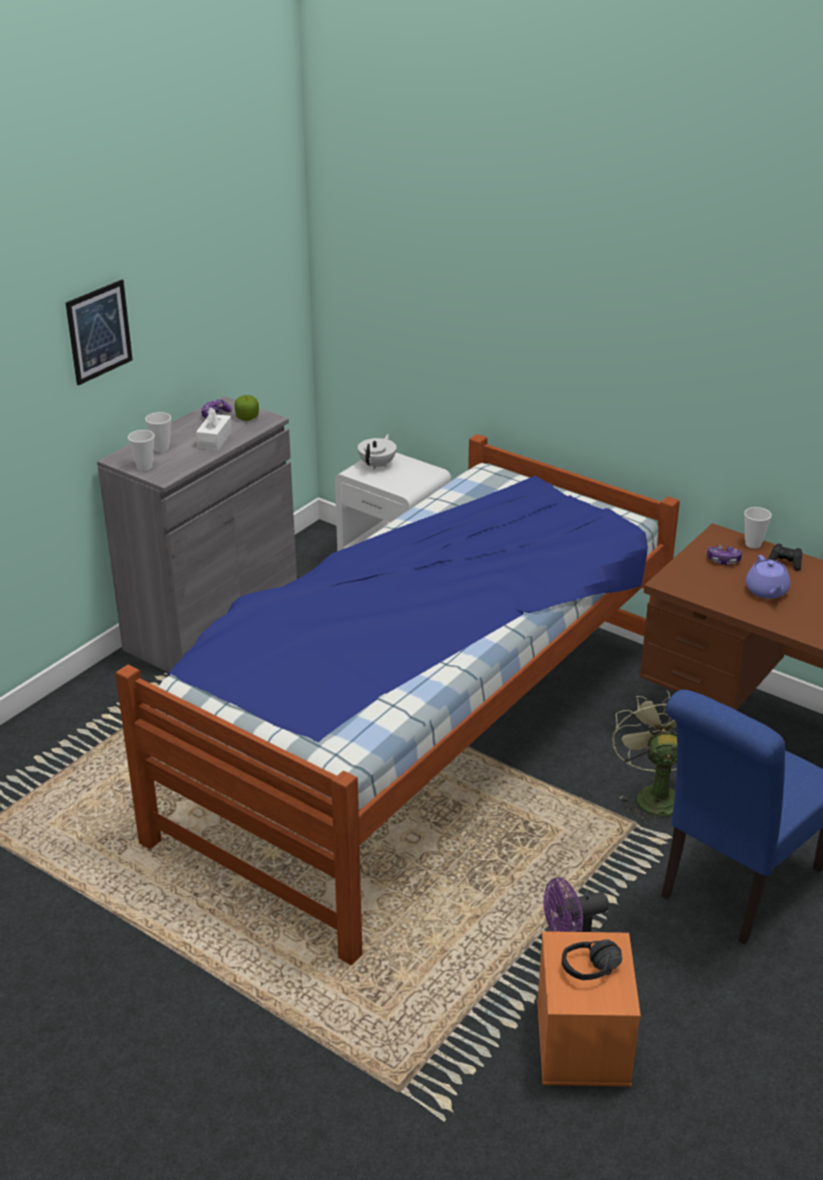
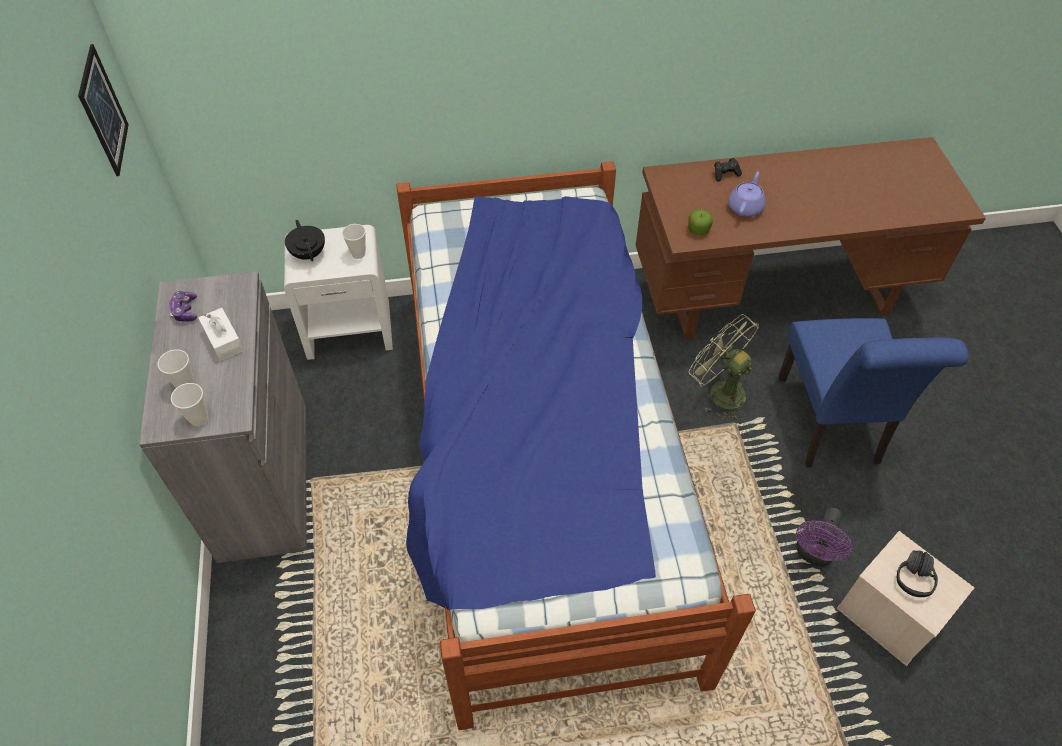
camera: 45 degrees left, 20 degrees up
(99, 332) = (76, 322): picture -> picture (103, 111)
(247, 417) = (219, 294): apple -> apple (698, 230)
(378, 465) = (308, 253): white teapot -> black teapot
(581, 1041) = (887, 614): orange storage box -> beige storage box
(723, 560) = (690, 196): game controller -> none
(753, 544) = (689, 170): cup -> cup (358, 254)
(766, 591) = (745, 207): purple teapot -> purple teapot turned 105 degrees counterclockwise

